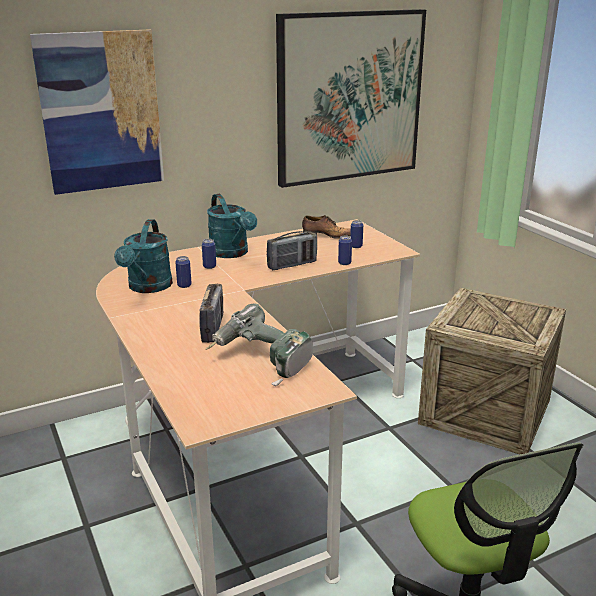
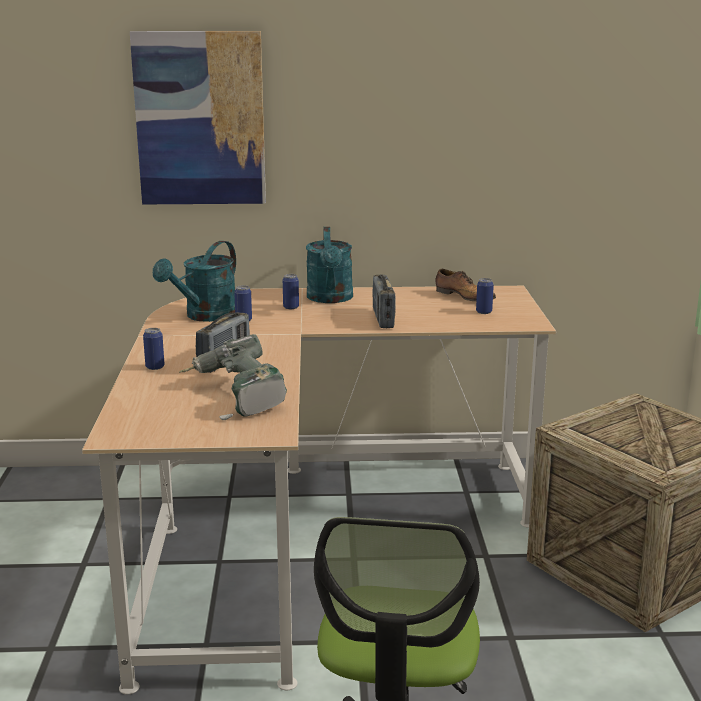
camera: 25 degrees right, 5 degrees down
(292, 265) = (383, 319): radio -> radio turned 90 degrees clockwise
(344, 263) = (447, 326): can -> can (155, 367)
(349, 97) = (518, 125): picture -> none

